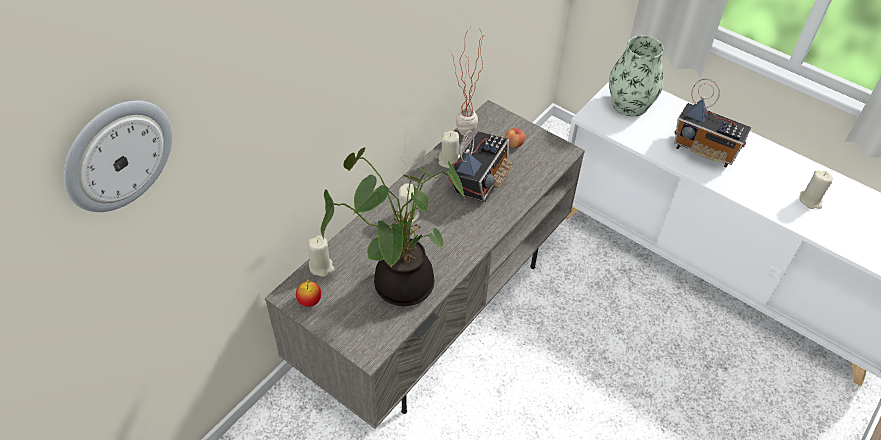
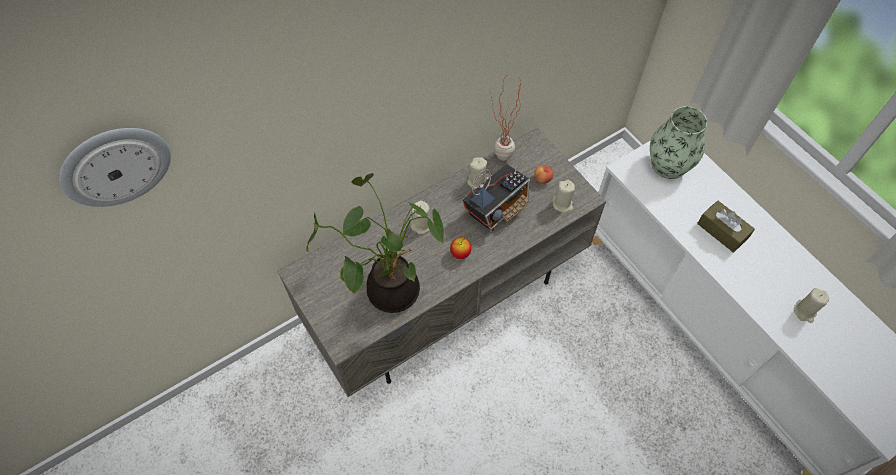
camera: 20 degrees right, 10 degrees up
(309, 301) = (311, 284): apple -> apple (460, 253)
(321, 266) = (331, 255): beige candle -> beige candle (562, 204)
(705, 150) = (722, 231): radio -> brown tissue box

